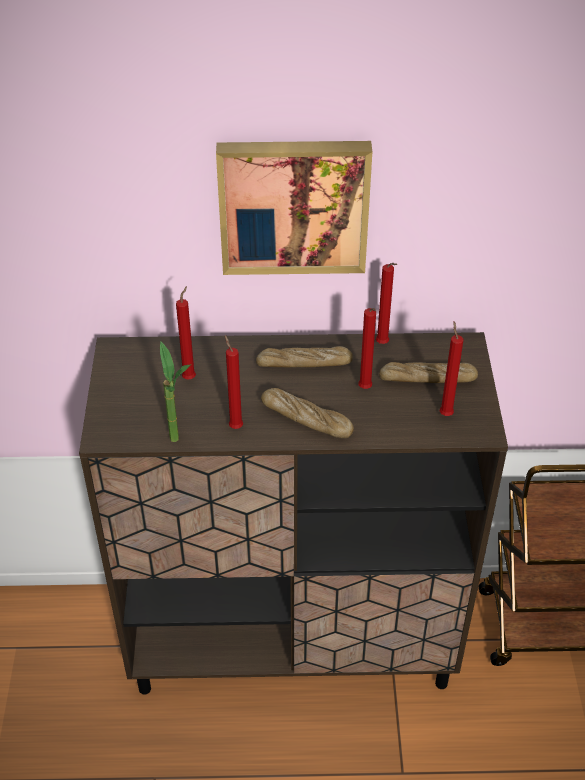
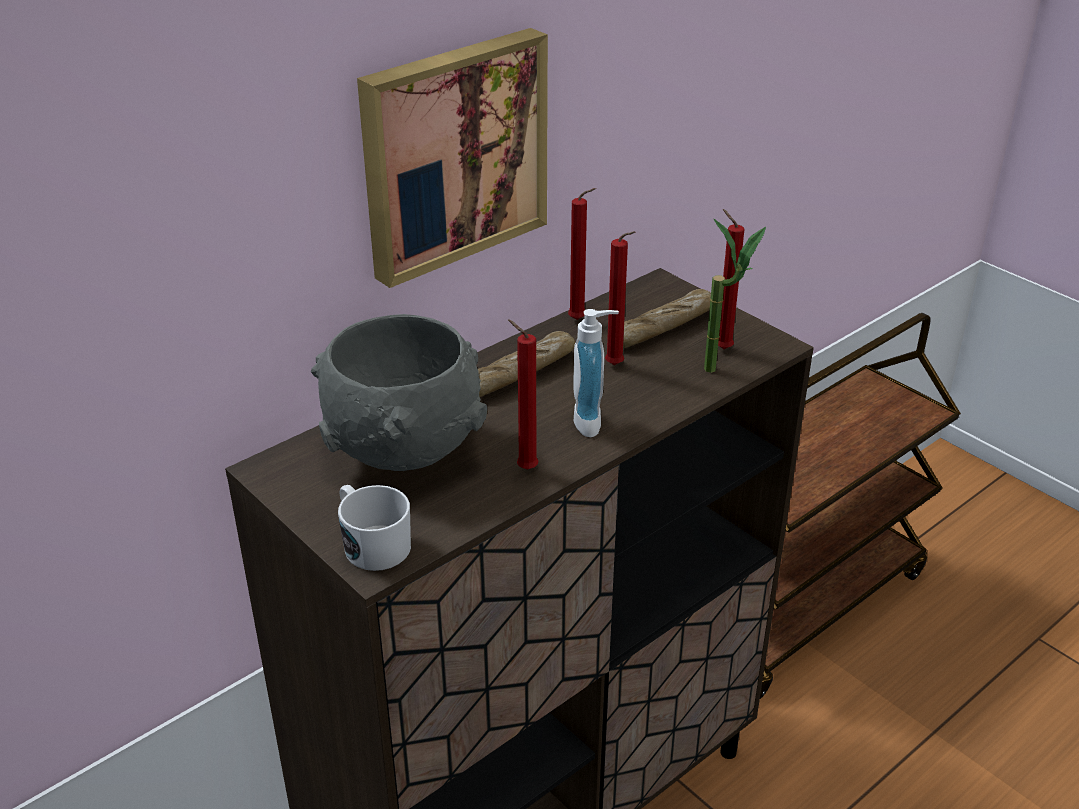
camera: 40 degrees left, 10 degrees down
(114, 424) = (372, 544): none -> white mug
(180, 444) = (484, 519): potted plant -> potted plant (722, 370)
(190, 377) = (405, 449): red candle -> grey bowl
(306, 419) = (593, 421): bread -> soap dispenser

